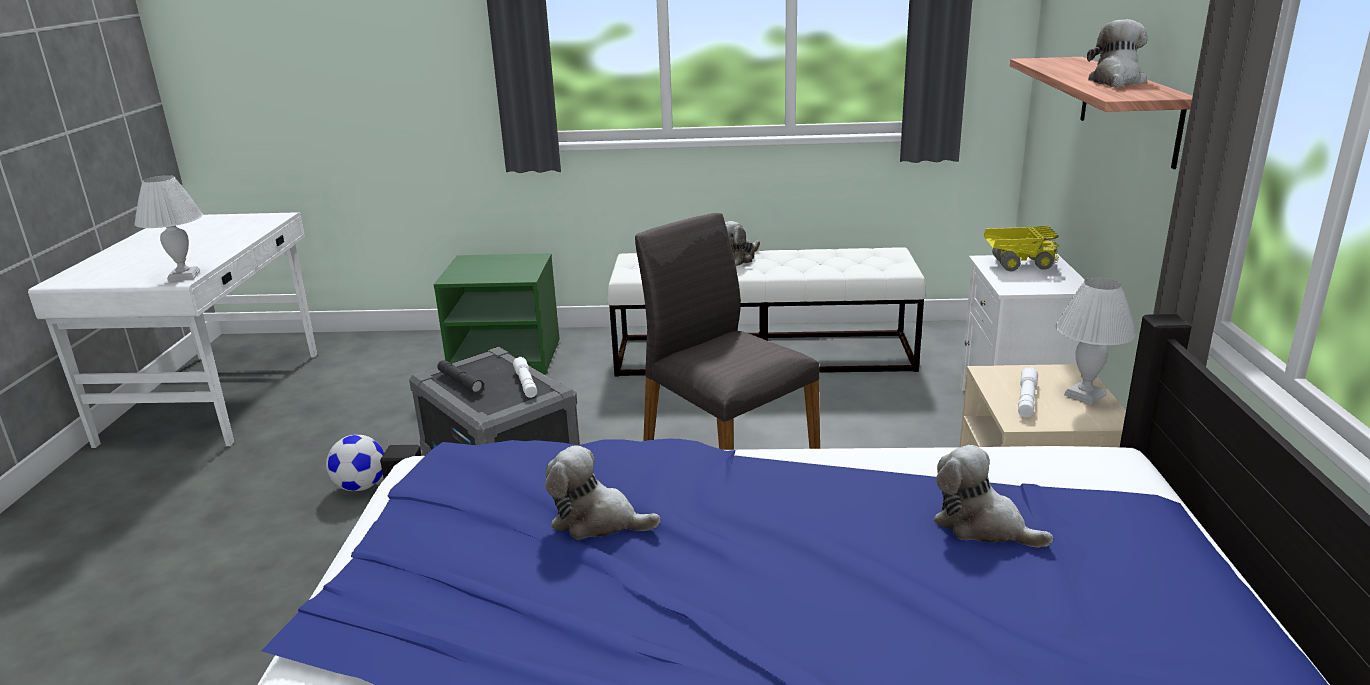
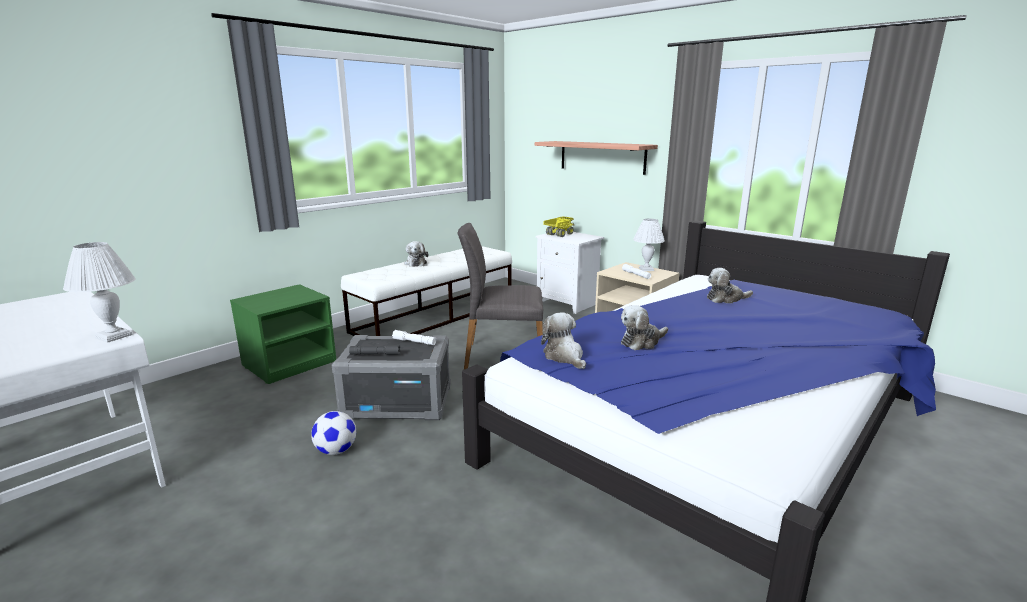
camera: 50 degrees left, 5 degrees down
(1116, 82) = (611, 143): plush toy -> plush toy (564, 357)

